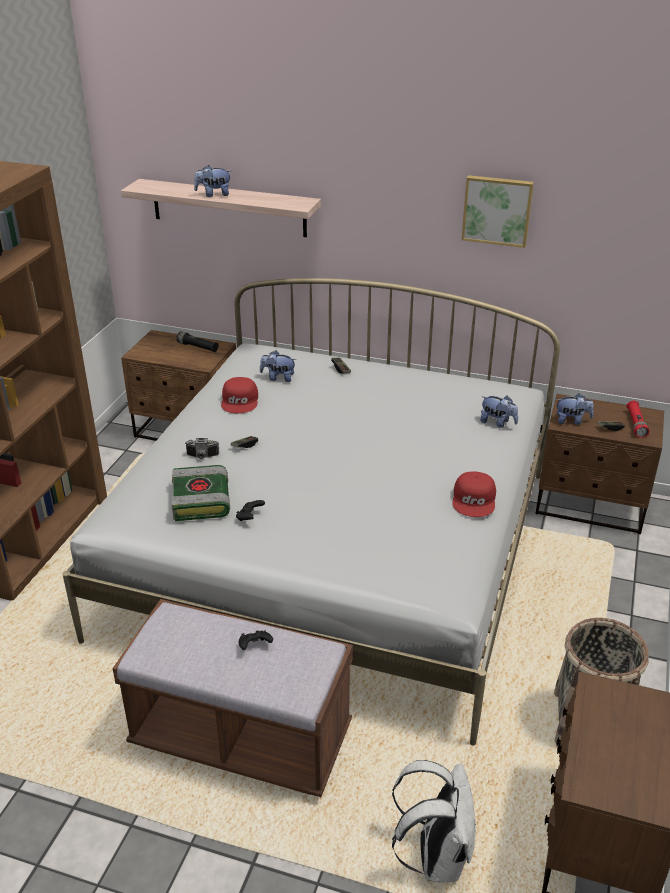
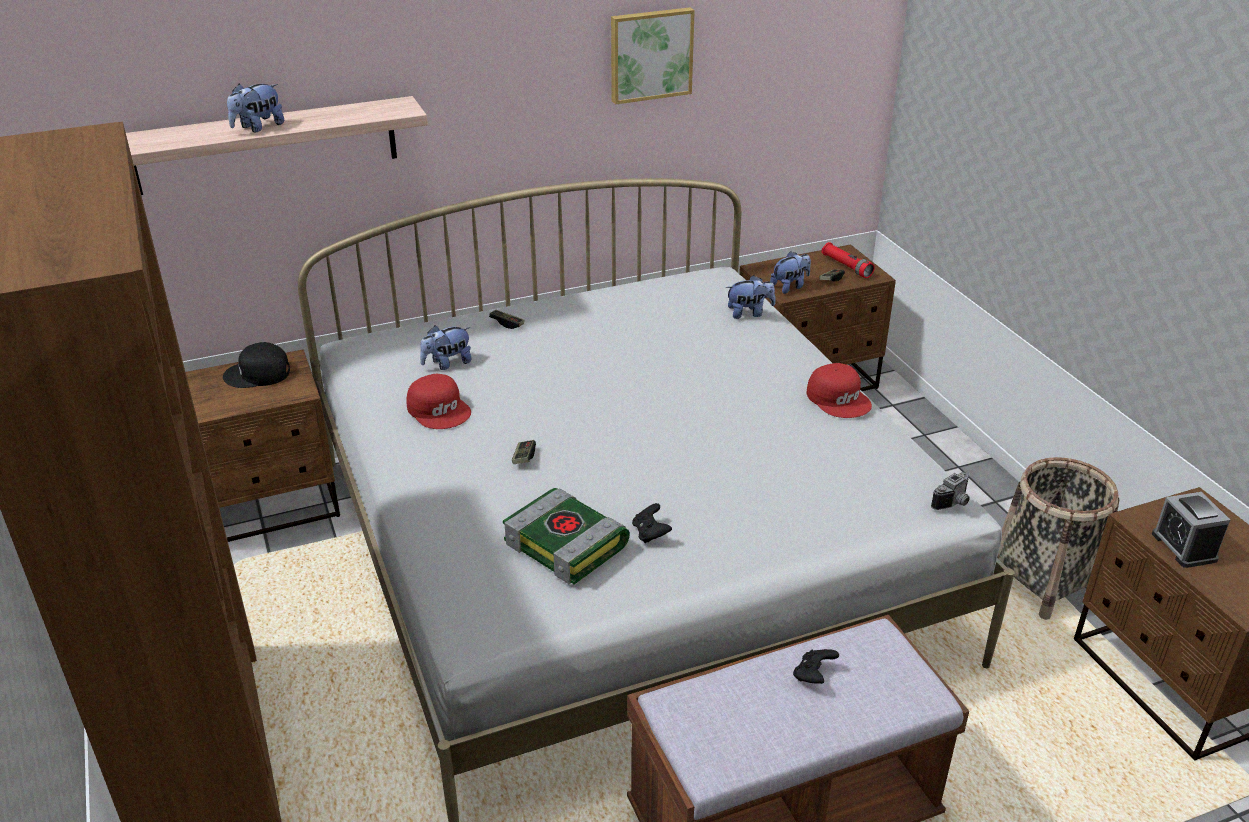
camera: 40 degrees left, 0 degrees up
(197, 347) = (258, 374): black flashlight -> black cap
(202, 457) = (490, 495): camera -> camera (954, 503)
(436, 856) = (1084, 792): white backpack -> none
(602, 723) = (1184, 547): none -> alarm clock

